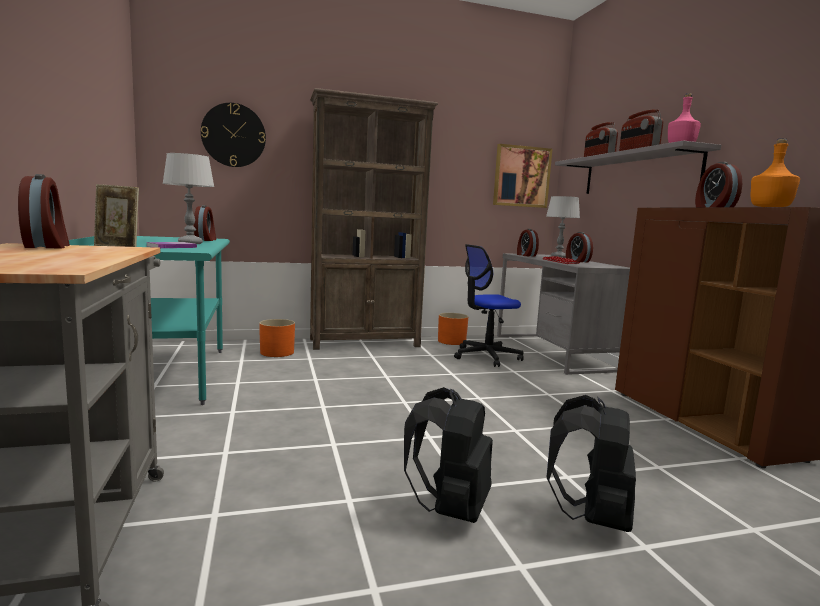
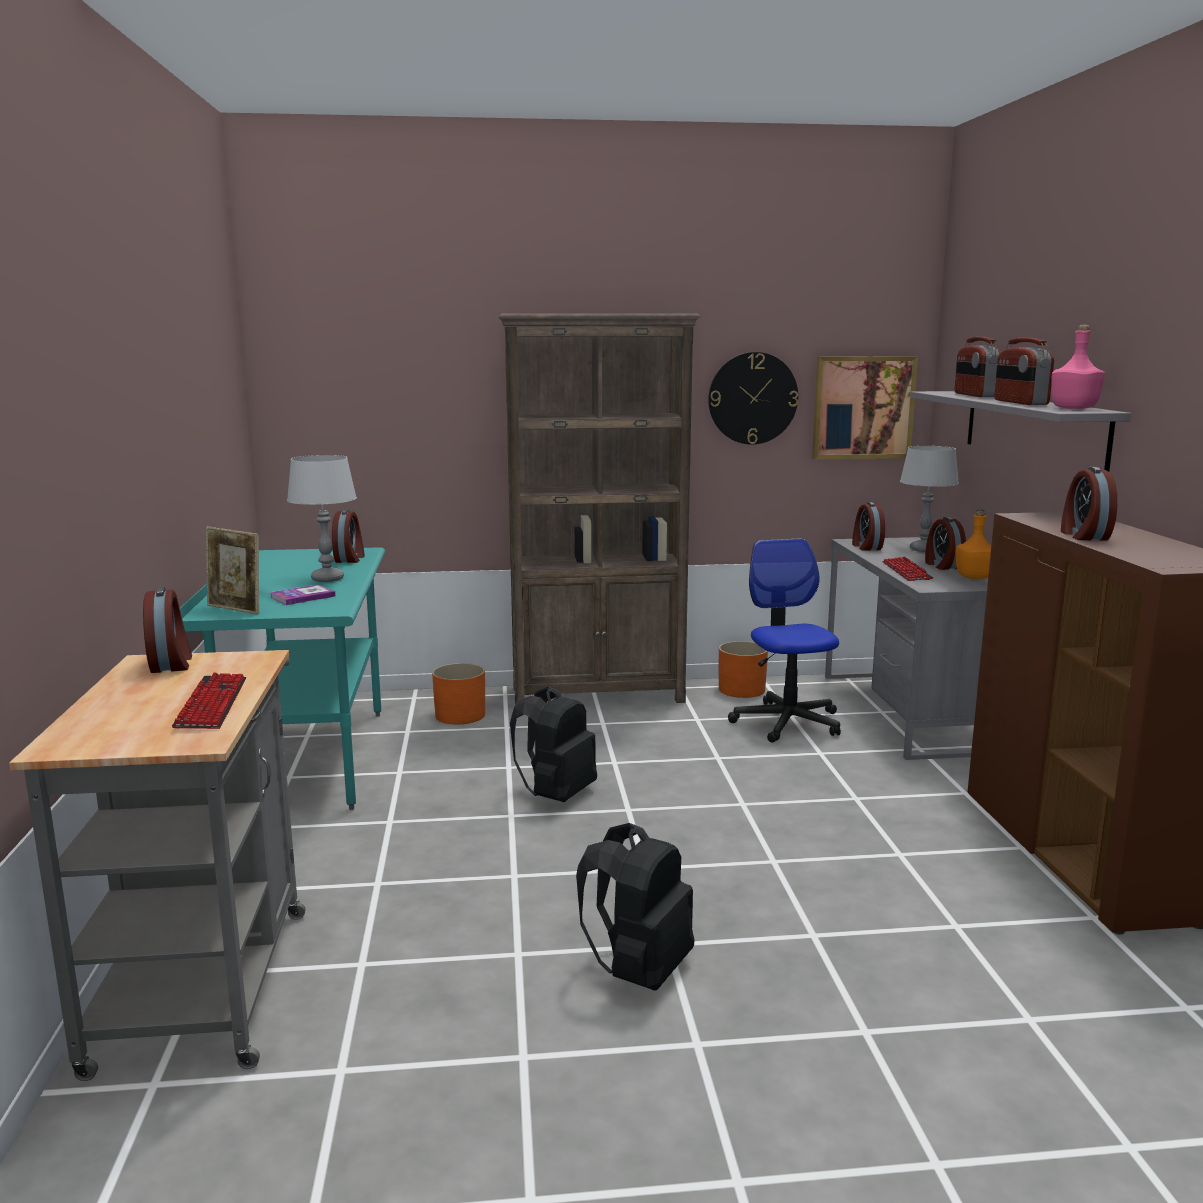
camera: 10 degrees right, 5 degrees up
(79, 258) = (212, 704): none -> keyboard
(233, 135) = (385, 383): wall clock -> wall clock (752, 398)
(486, 356) = (787, 722): office chair -> office chair turned 90 degrees clockwise
(592, 516) = (817, 990): black backpack -> black backpack (556, 795)
(771, 207) = (1141, 555): orange bottle -> orange bottle (974, 577)

